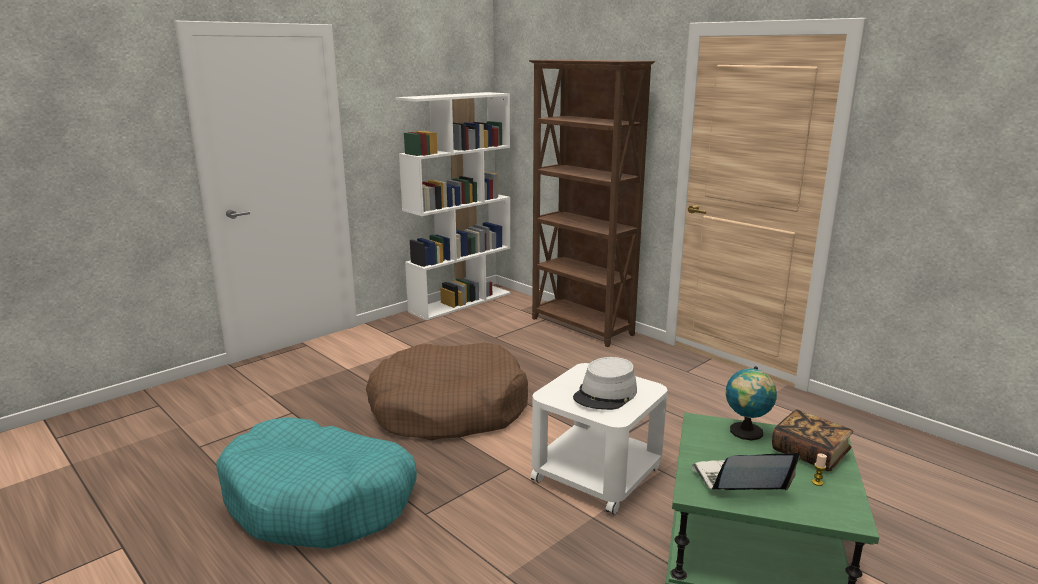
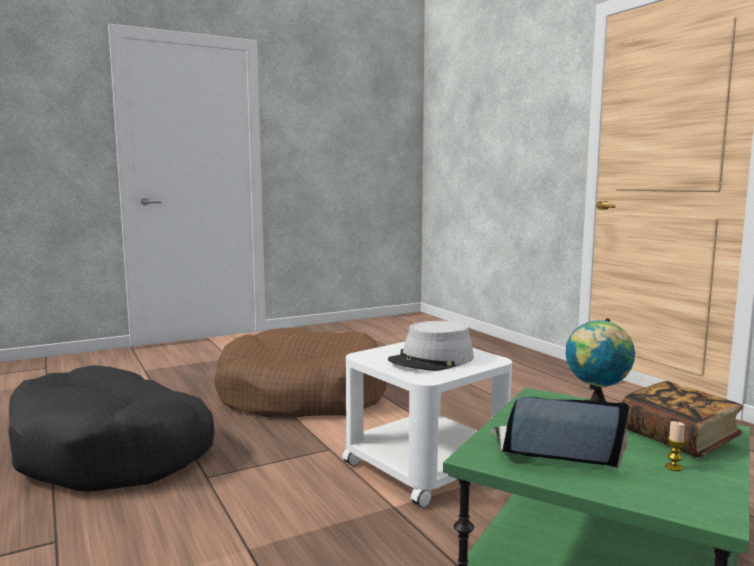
camera: 15 degrees right, 10 degrees down
(320, 500) = (113, 452): turquoise dog bed -> black dog bed
(461, 302) = (376, 321): white bookcase -> none
(581, 327) = (488, 346): brown bookcase -> none

